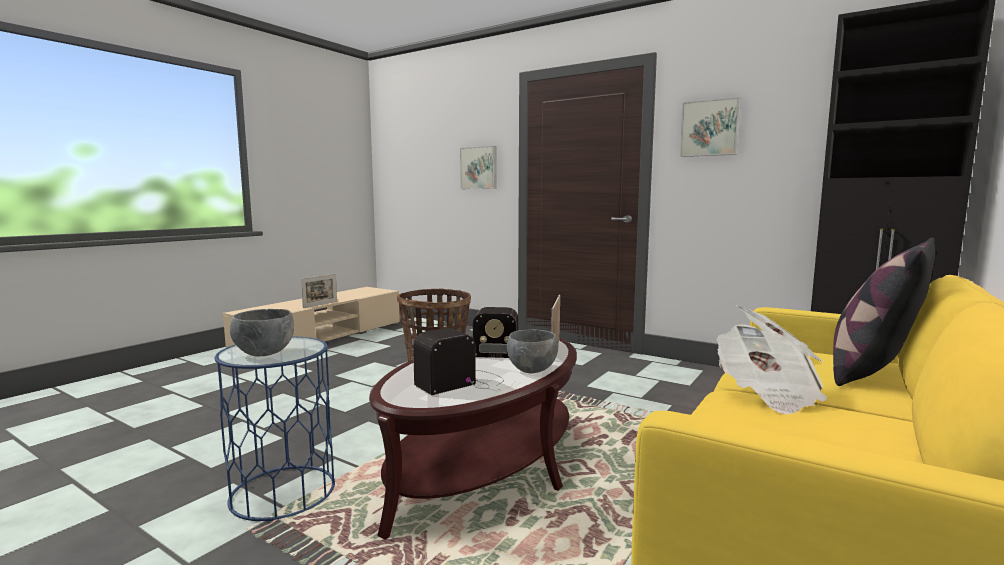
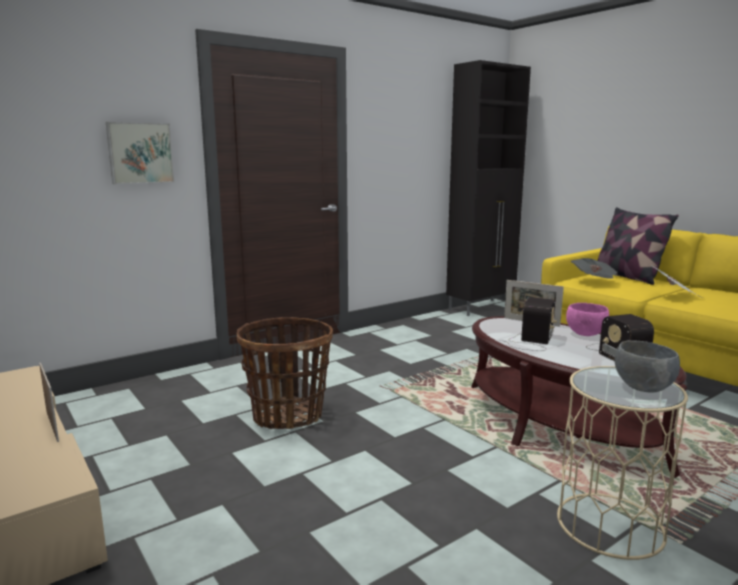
camera: 70 degrees left, 5 degrees up
(282, 492) = (609, 525): blue side table -> beige side table
(532, 370) = (585, 333): grey bowl -> pink bowl
(710, 128) = (387, 125): picture -> none

